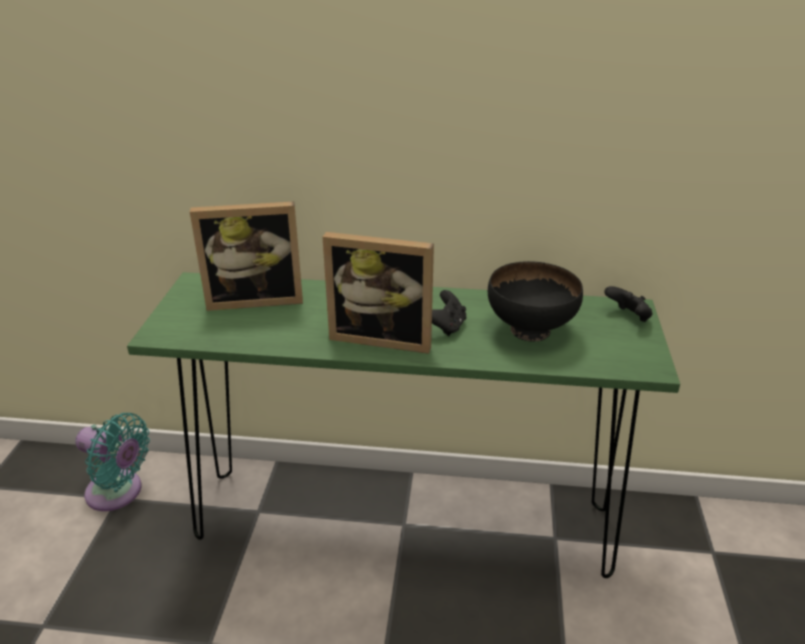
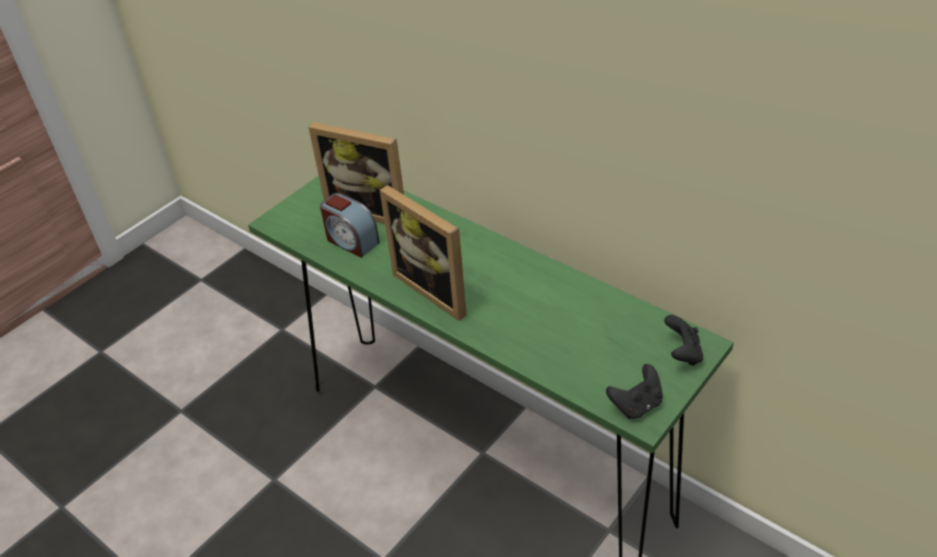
camera: 35 degrees right, 10 degrees up
(118, 493) = (284, 324): turquoise fan -> none
(259, 326) = (351, 241): none -> alarm clock
(446, 327) = (499, 298): black game controller -> black game controller (636, 405)
(529, 331) = (569, 331): black bowl -> none

